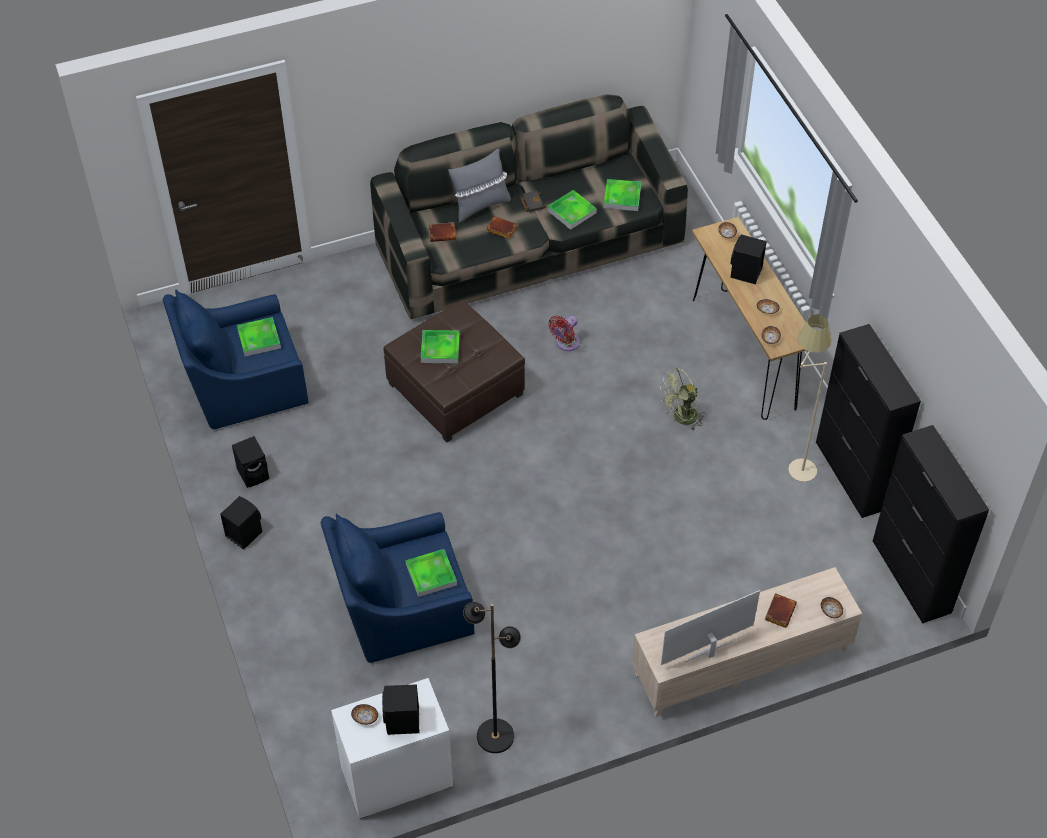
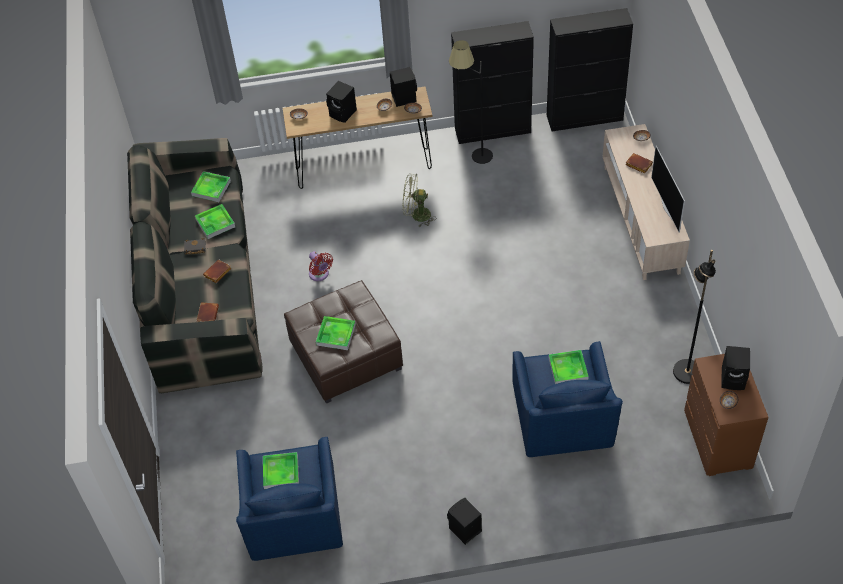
camera: 75 degrees left, 0 degrees up
(254, 473) = (400, 516): black speaker -> black speaker (404, 97)
(396, 778) = (718, 440): white dresser -> brown dresser
(480, 206) = (183, 285): grey pillow -> none
(681, 418) = (416, 215): green fan -> green fan turned 105 degrees clockwise
(795, 460) = (472, 158): beige floor lamp -> black floor lamp

